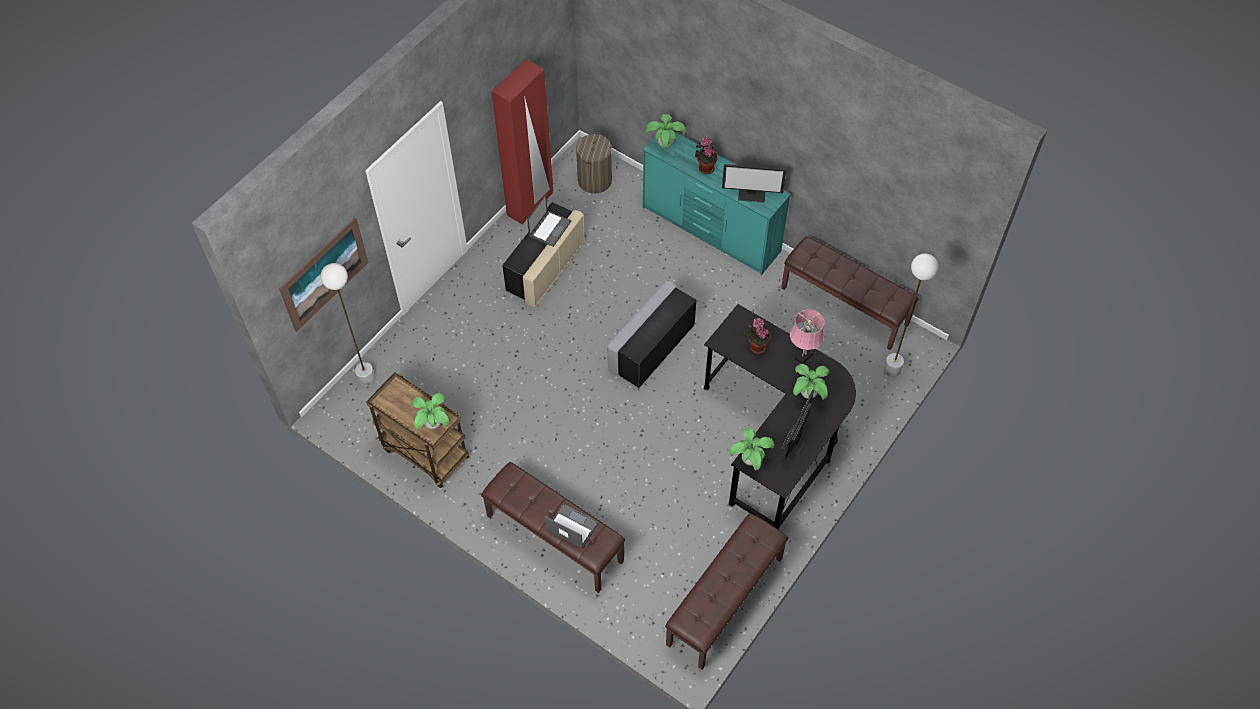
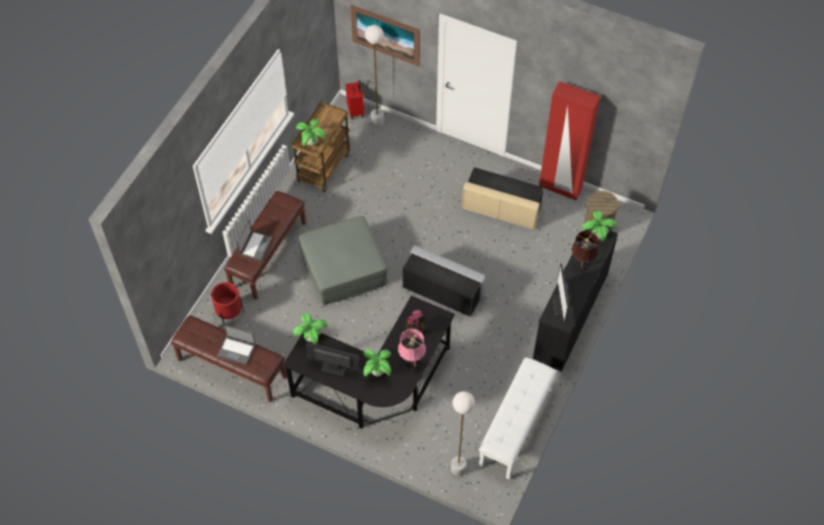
camera: 80 degrees right, 0 degrees up
(340, 401) = (356, 111): none -> red suitcase
(550, 228) = (515, 190): laptop -> laptop (237, 350)
(596, 451) = (343, 269): none -> grey ottoman
(640, 596) = (229, 314): none -> red planter
(705, 167) = (581, 268): potted plant -> brown table lamp
(711, 230) = (569, 316): turquoise dresser -> black dresser
(845, 305) = (516, 427): brown bench -> white bench

